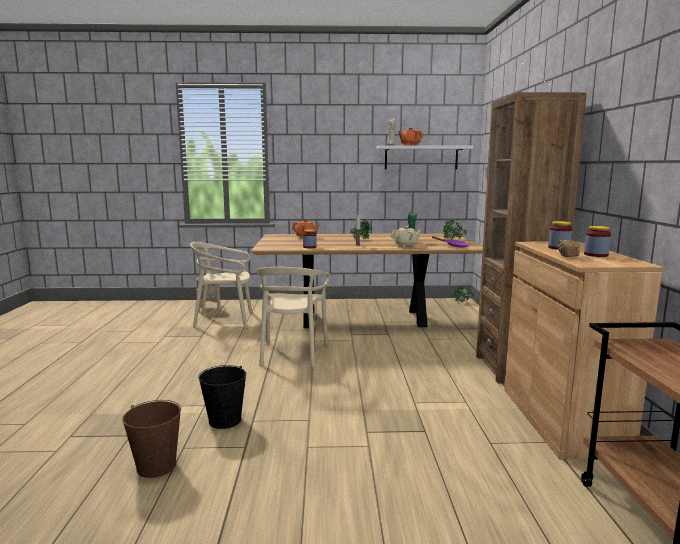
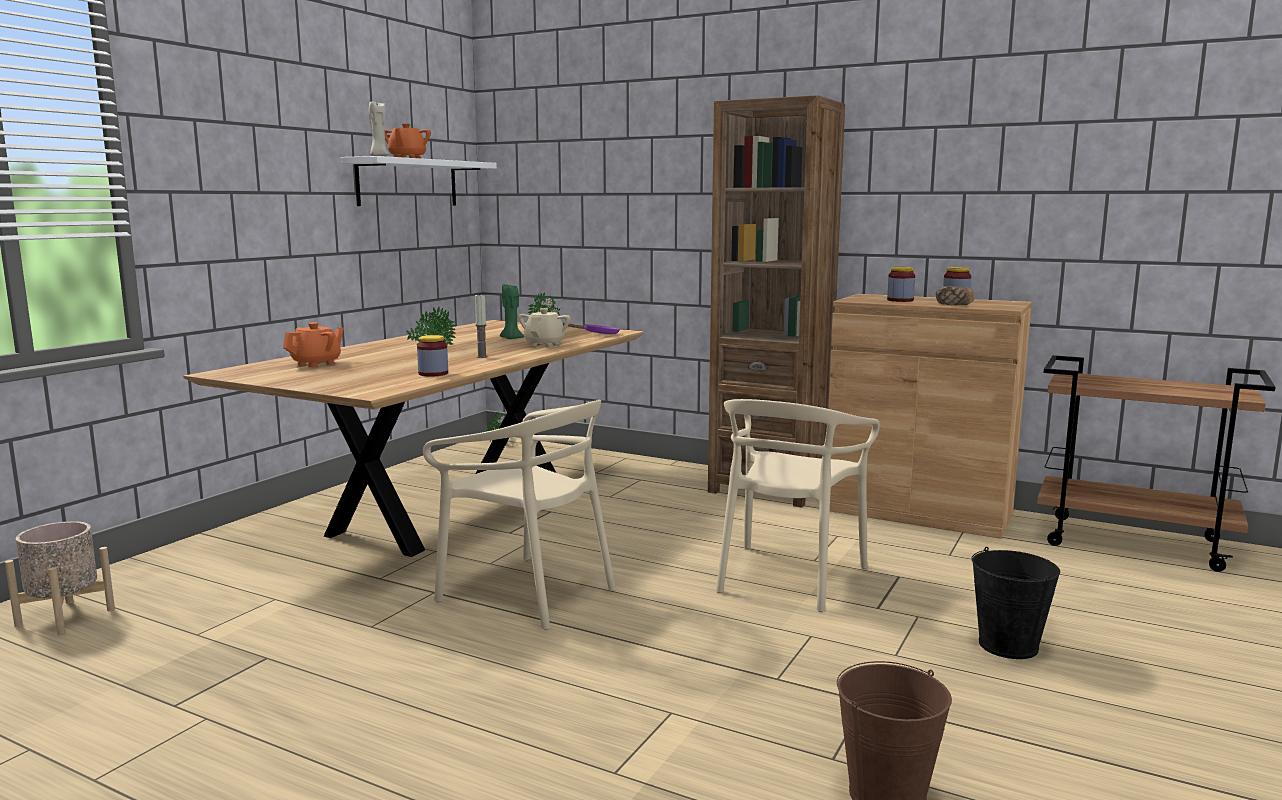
camera: 60 degrees left, 0 degrees up
(225, 320) = (206, 615): beige chair -> beige chair (788, 577)
(225, 420) = (756, 702): black bucket -> black bucket (1008, 645)

